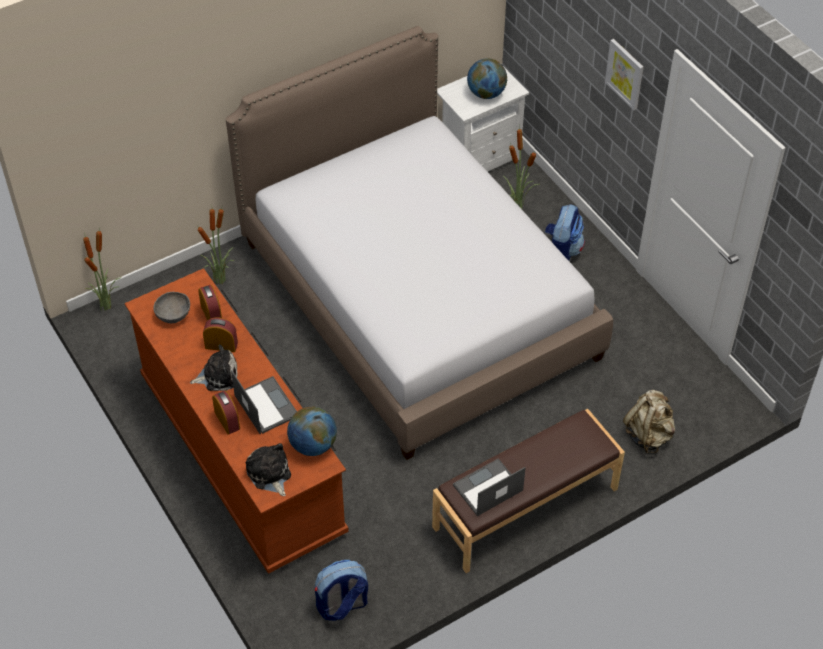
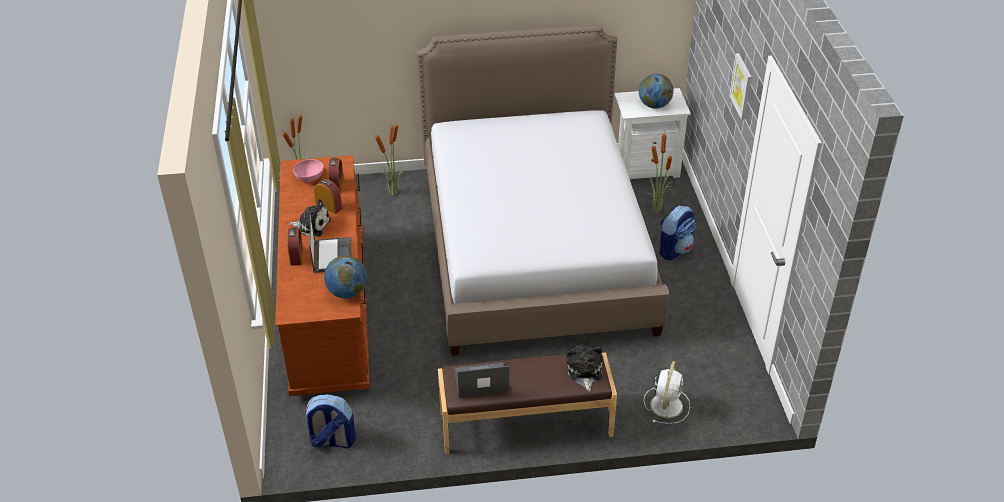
camera: 25 degrees right, 10 degrees down
(173, 314) = (309, 177): grey bowl -> pink bowl
(269, 474) = (300, 301): plush toy -> plush toy (584, 372)
(648, 434) = (666, 404): beige backpack -> white fan

